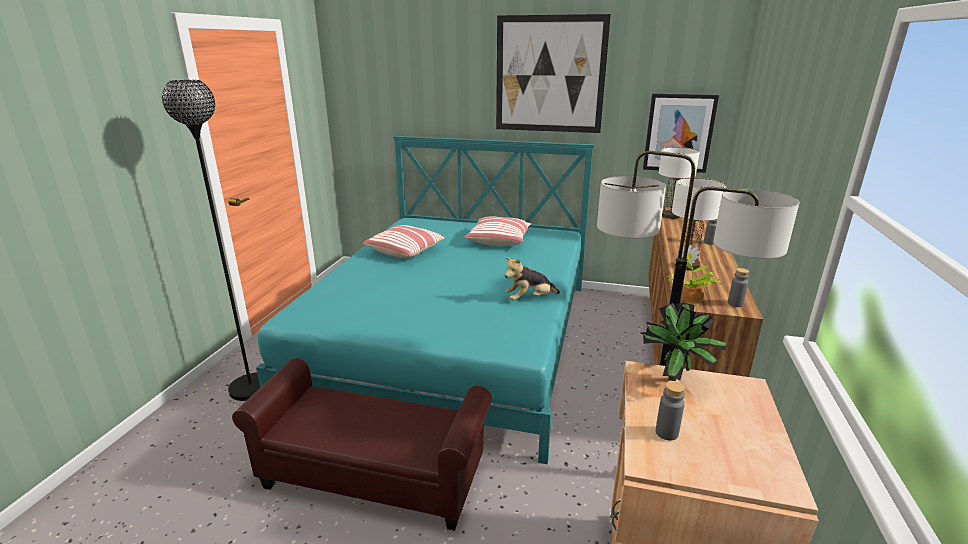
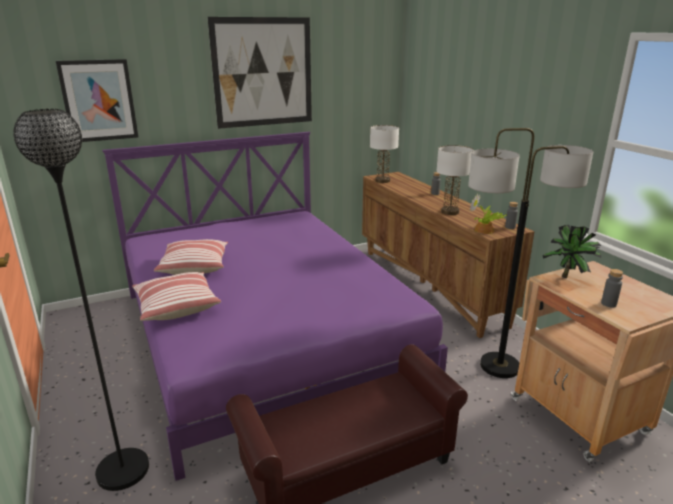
camera: 40 degrees left, 0 degrees up
(453, 338) = (263, 336): turquoise bed -> purple bed
(499, 240) = (261, 234): pillow -> pillow (176, 306)
(529, 299) = (360, 270): plush toy -> none
(679, 133) = (368, 114): picture -> picture (99, 100)

